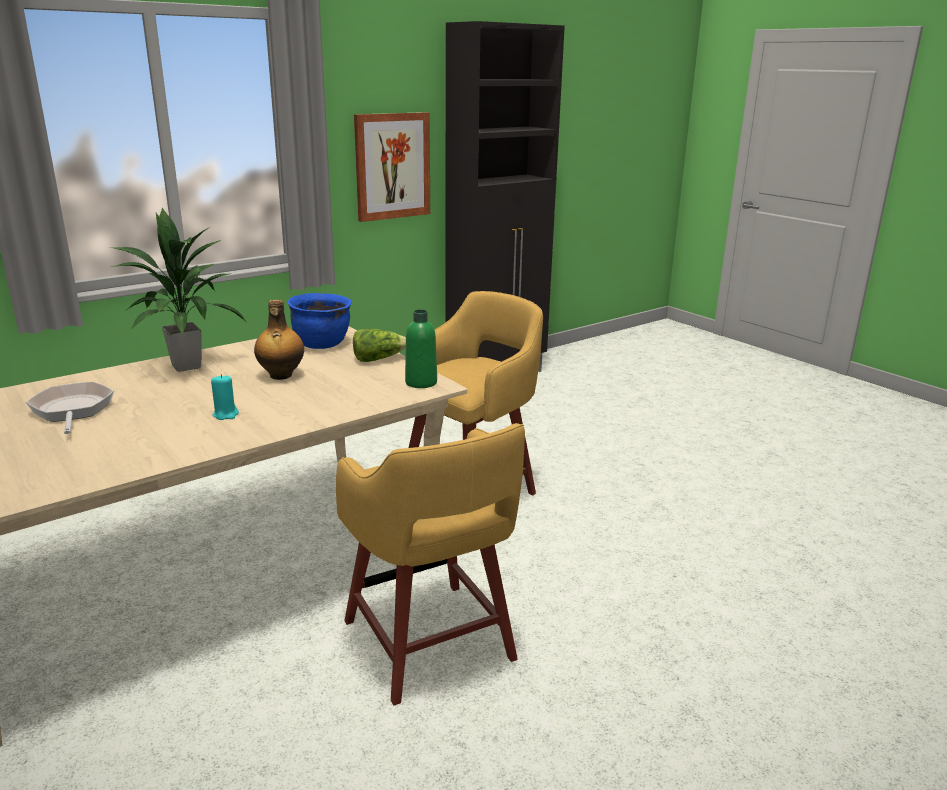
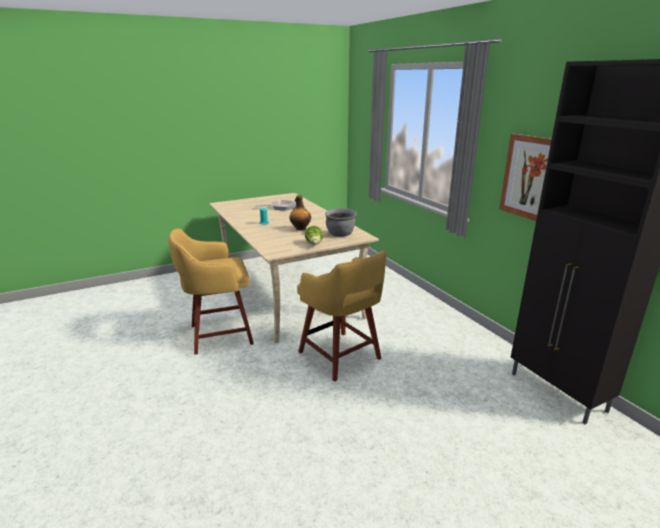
camera: 100 degrees right, 0 degrees up
(186, 367) = (317, 216): potted plant -> none
(322, 344) = (340, 234): blue cooking pot -> grey cooking pot
(421, 383) = (278, 250): green bottle -> none

